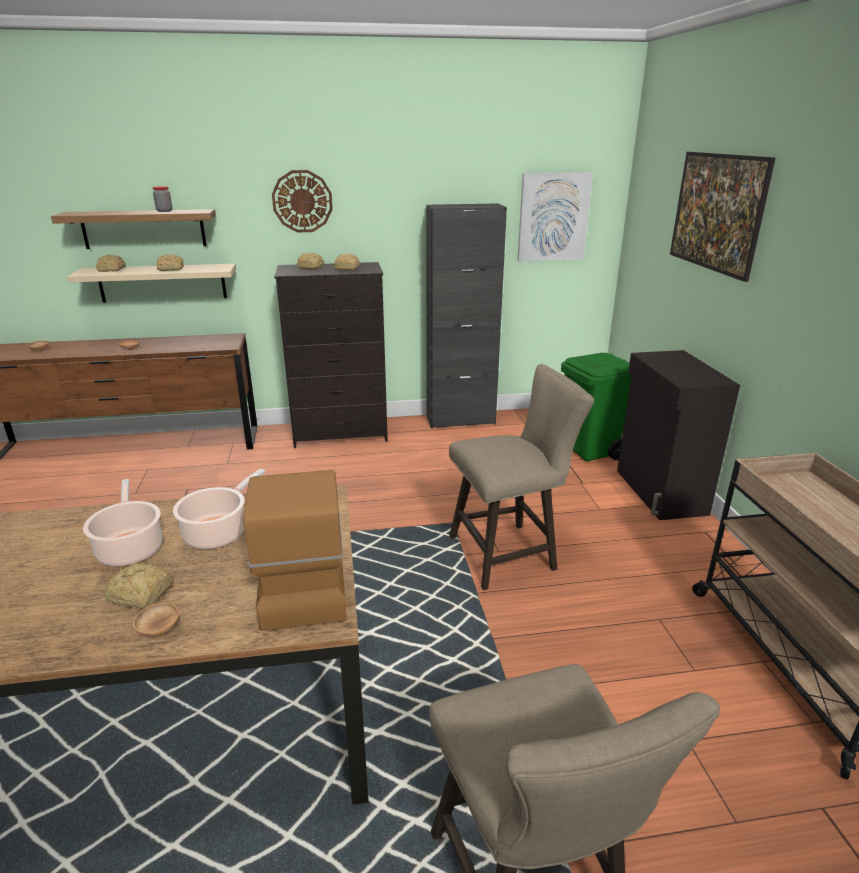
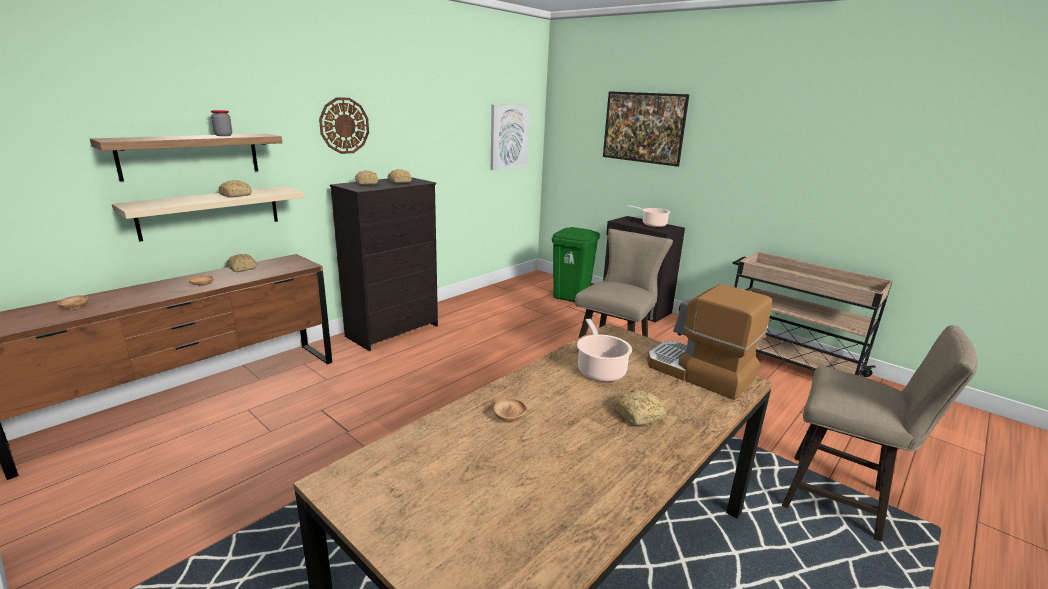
camera: 40 degrees left, 5 degrees down
(111, 270) = (163, 202): bread -> bread (242, 269)
(130, 548) = (570, 398): cooking pot -> cooking pot (652, 224)
(159, 629) = (690, 424): brown bowl -> brown bowl (509, 417)
(460, 420) = (467, 299): black cabinet -> none

